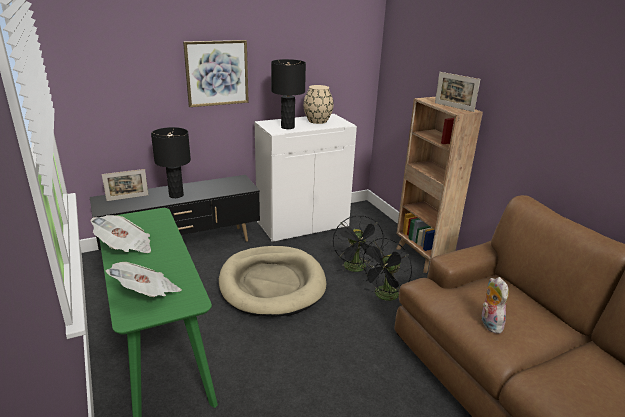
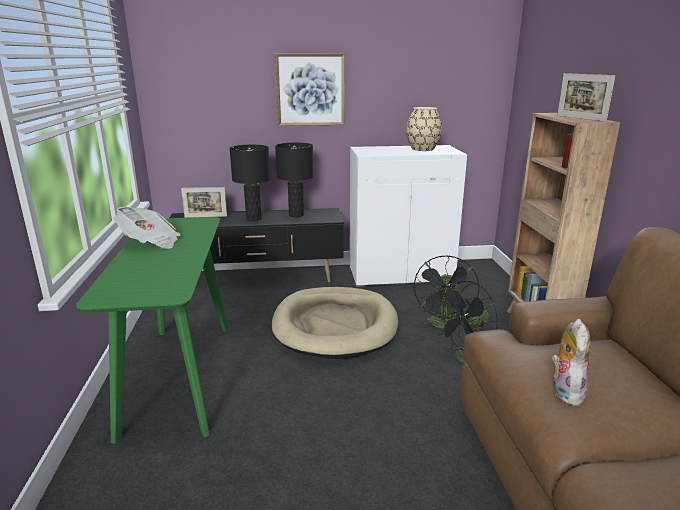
camera: 20 degrees right, 5 degrees down
(147, 294) = (135, 281): newspaper -> none
(287, 127) = (382, 152): black table lamp -> black table lamp (296, 215)

